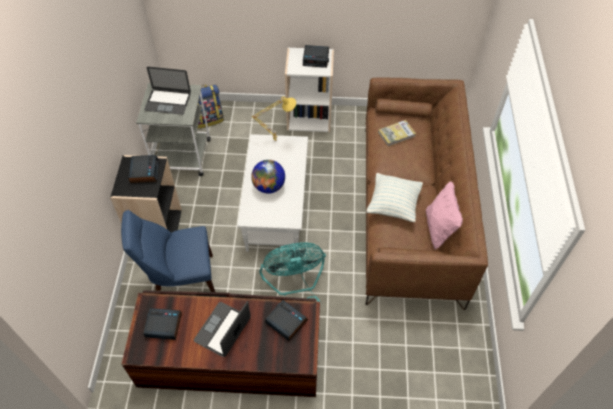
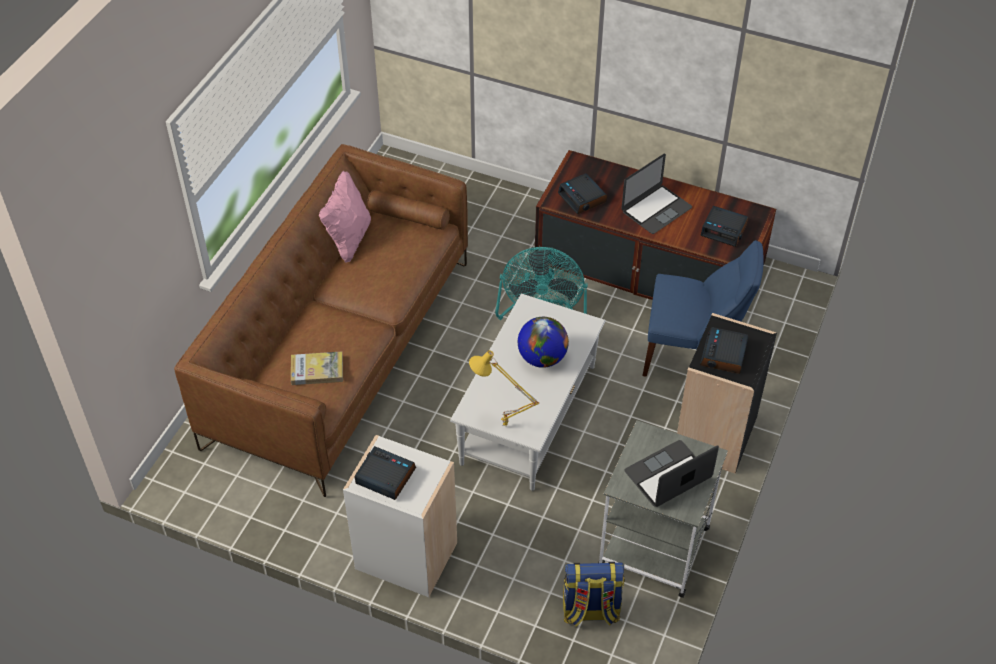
camera: 160 degrees left, 5 degrees down
(168, 101) = (668, 474): laptop -> laptop turned 60 degrees counterclockwise
(393, 205) = (387, 277): pillow -> none

